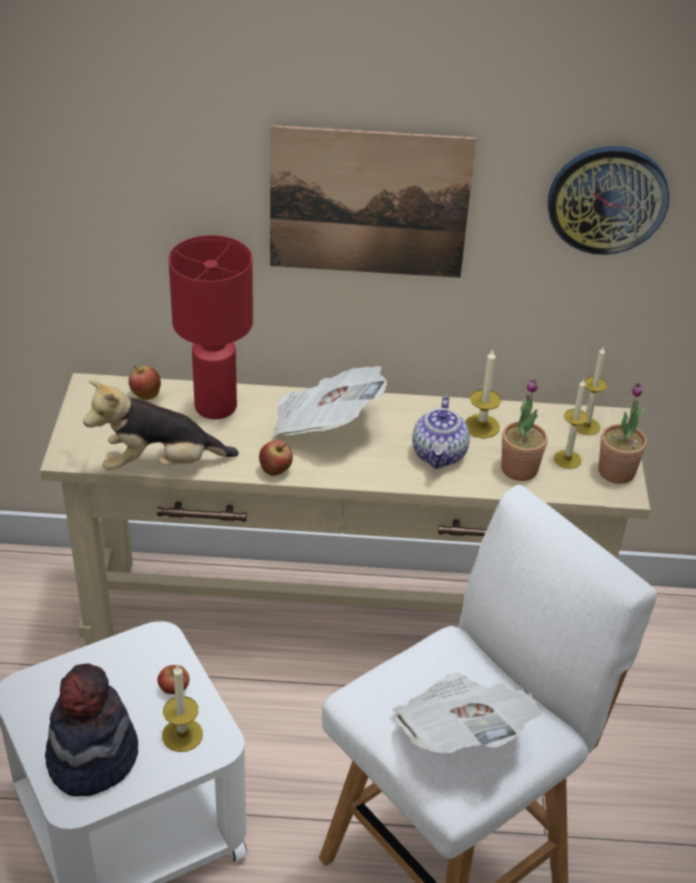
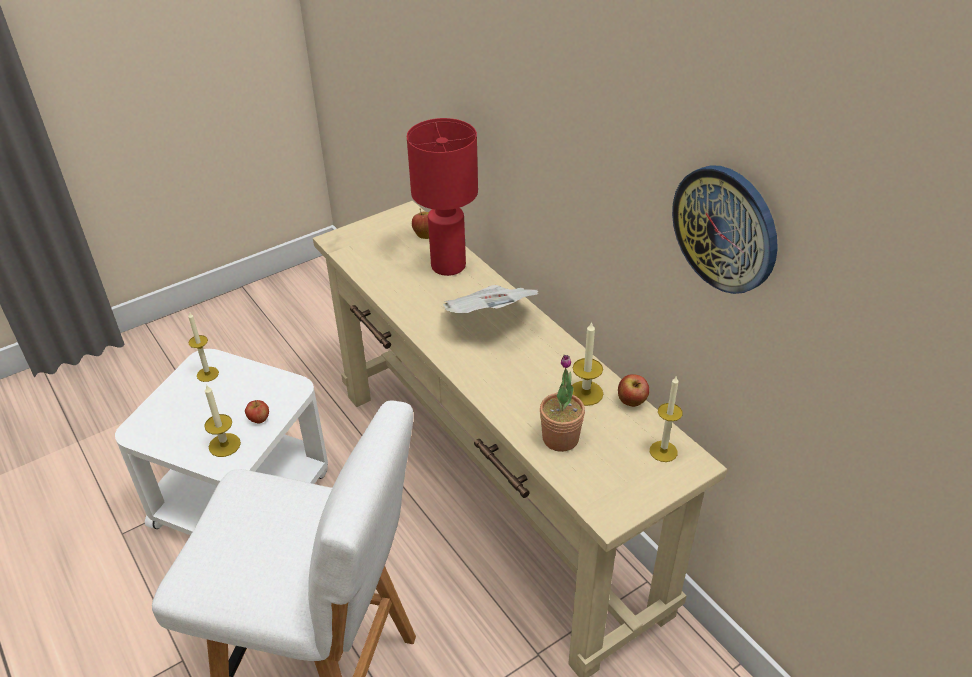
camera: 55 degrees right, 0 degrees up
(91, 757) = (176, 417): hat -> none
(160, 464) = (366, 275): plush toy -> none
(276, 471) = (415, 323): apple -> apple (631, 402)
(369, 203) = (562, 143): picture -> none
(440, 454) = (525, 388): teapot -> none
(461, 734) = (243, 554): newspaper -> none
(567, 459) = (606, 460): candle -> candle (207, 374)
(616, 472) = (628, 498): potted plant -> none

